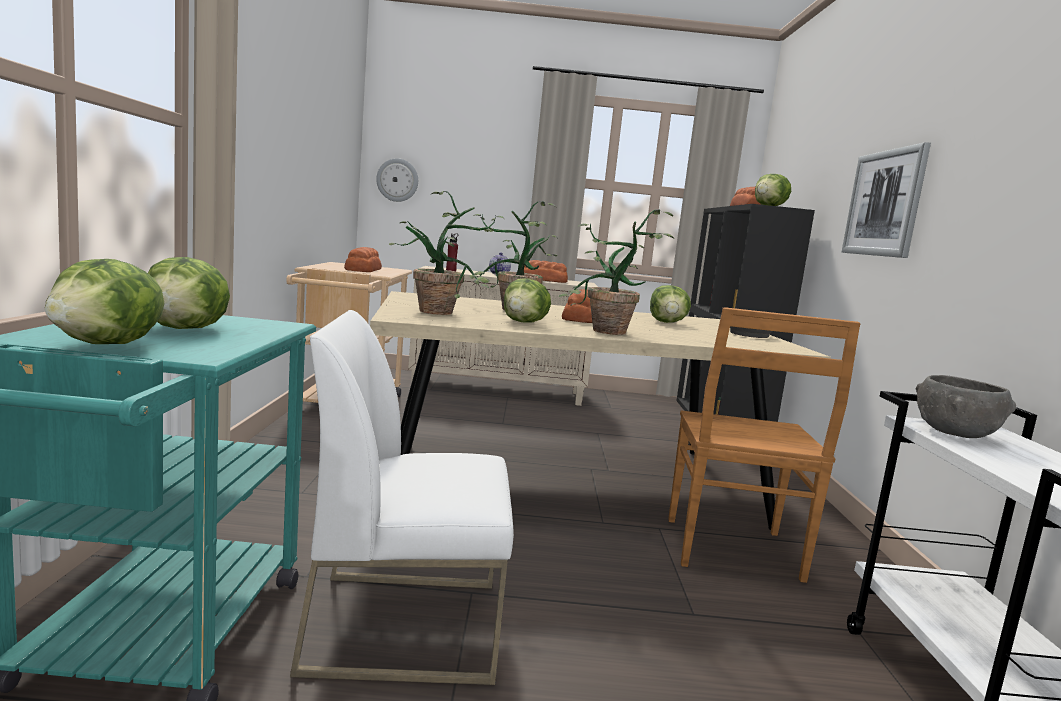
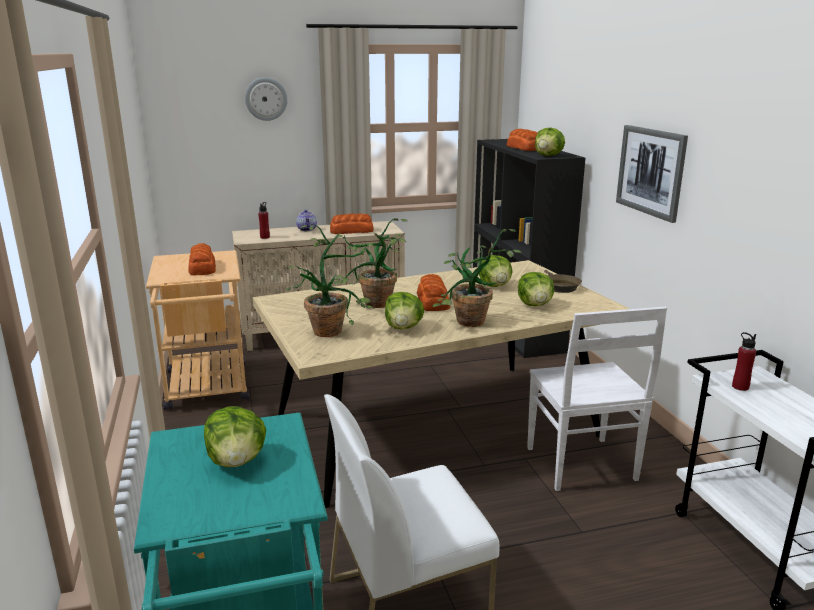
camera: 15 degrees left, 10 degrees up
(109, 345) = (232, 513): lettuce -> lettuce (535, 305)
(397, 180) = (186, 149): wall clock -> wall clock (266, 99)
(732, 551) = (582, 465): brown chair -> white chair
(956, 433) = (740, 387): grey bowl -> red bottle

